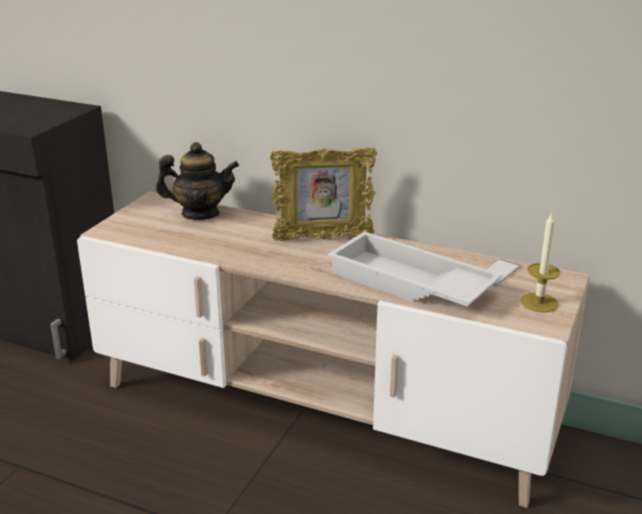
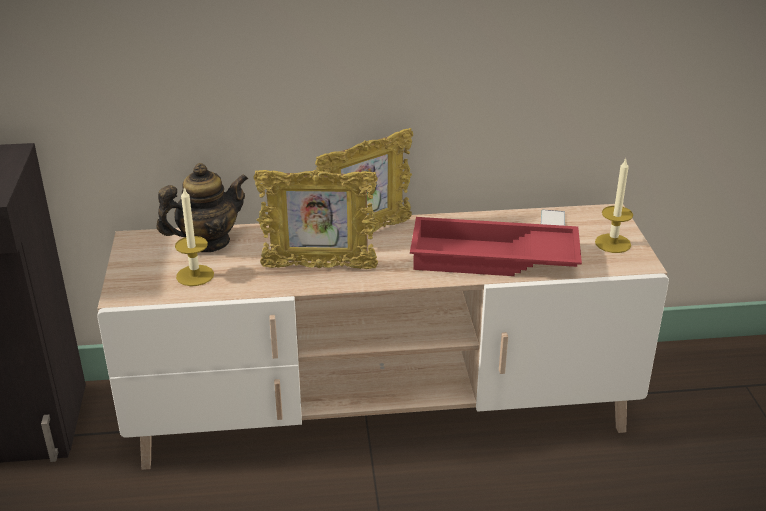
camera: 30 degrees left, 5 degrees up
(166, 232) = (195, 275): none -> candle
(260, 251) = (319, 267): none -> picture frame
(408, 284) = (492, 259): white tray -> red tray

